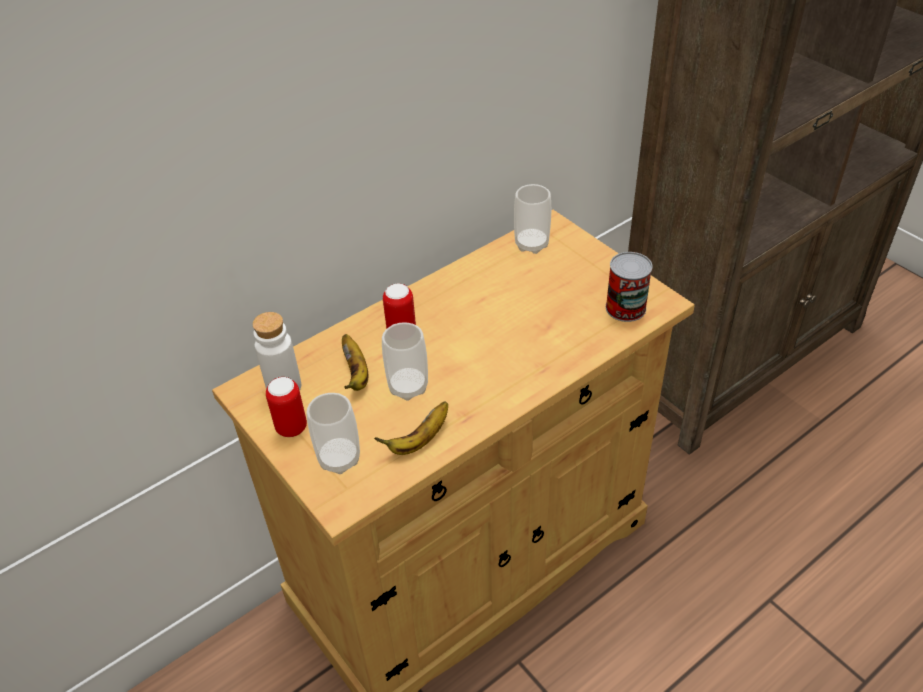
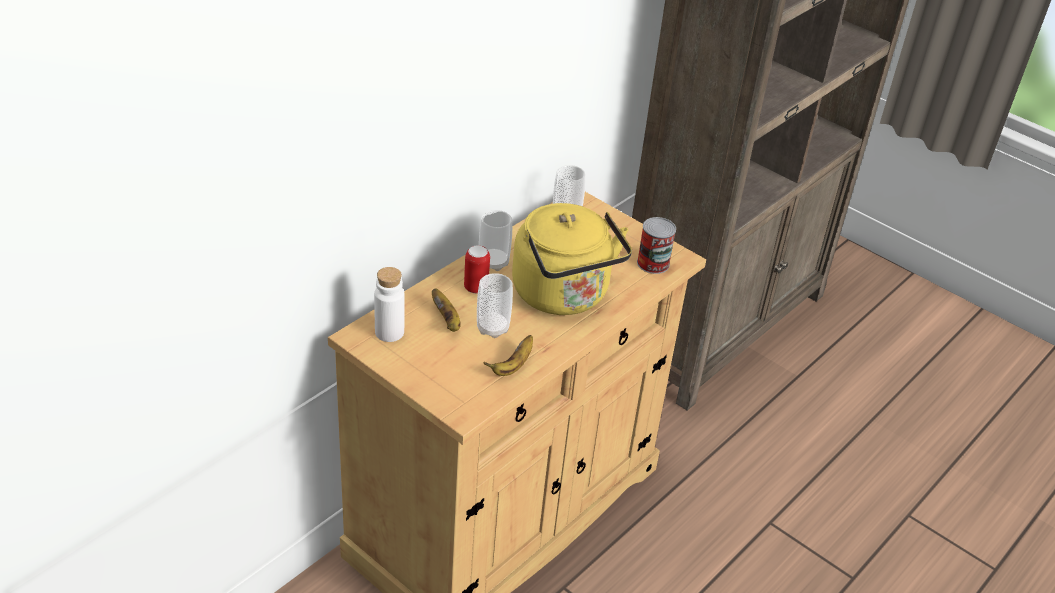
camera: 15 degrees left, 5 degrees down
(291, 428) = (406, 362): can -> none
(339, 459) = (452, 382): cup -> cup (493, 263)
(505, 347) = (564, 296): none -> yellow kettle

